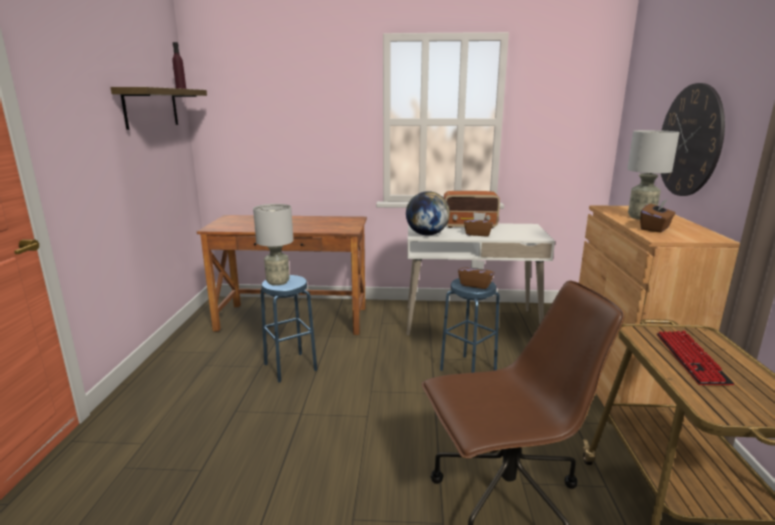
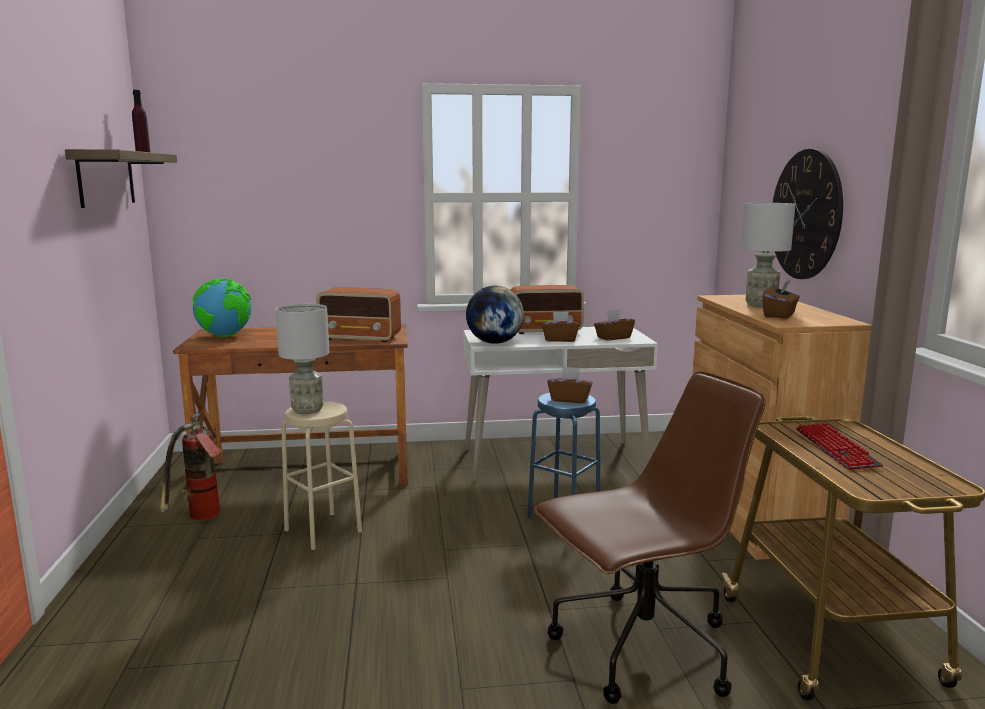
camera: 10 degrees left, 5 degrees down
(211, 350) = (199, 519): none -> fire extinguisher
(237, 221) = (225, 336): none -> globe
(290, 367) = (323, 530): blue stool -> beige stool
(328, 227) = (361, 338): none -> radio
(520, 234) = (613, 338): none -> brown tissue box

